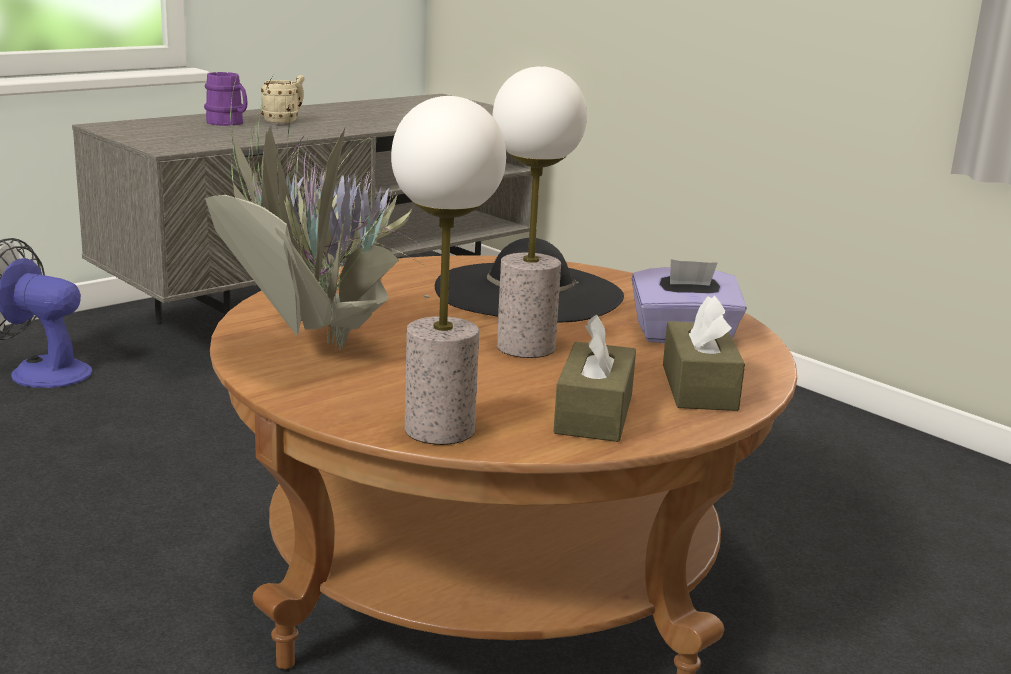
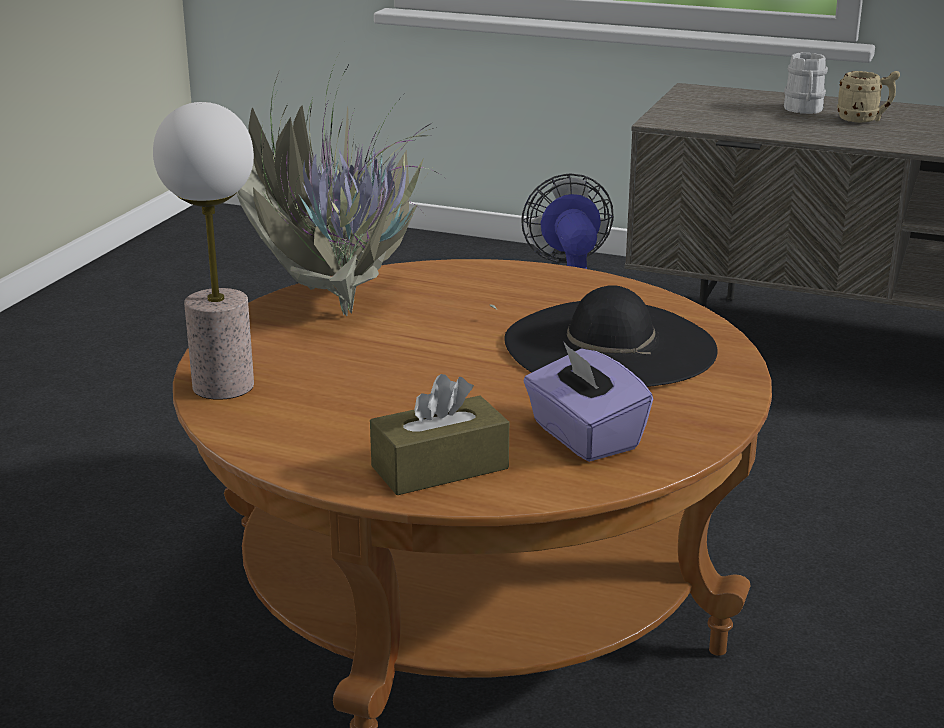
camera: 65 degrees right, 5 degrees up
(228, 123) = (803, 110): purple mug -> white mug
(525, 347) = (448, 376): table lamp -> none
(594, 414) = (317, 434): brown tissue box -> none

